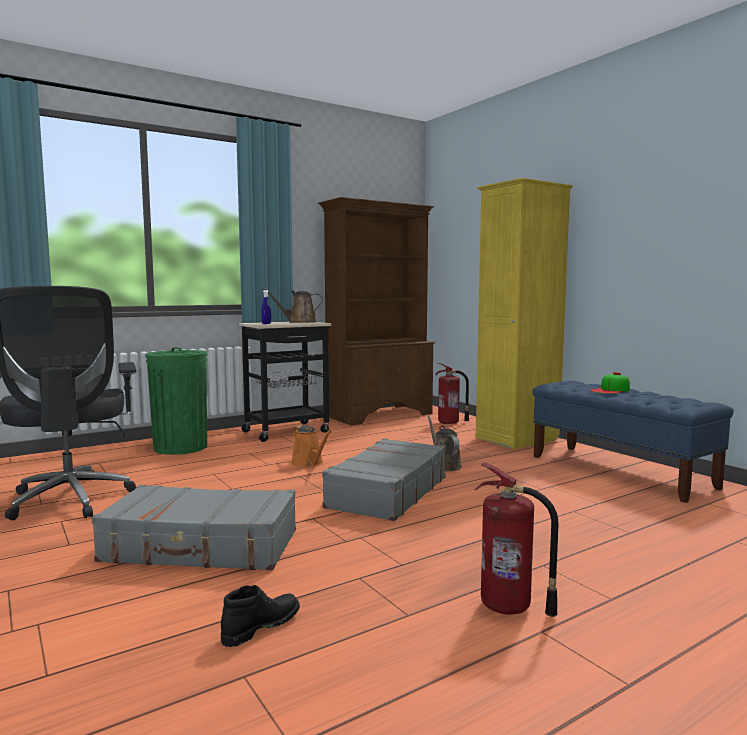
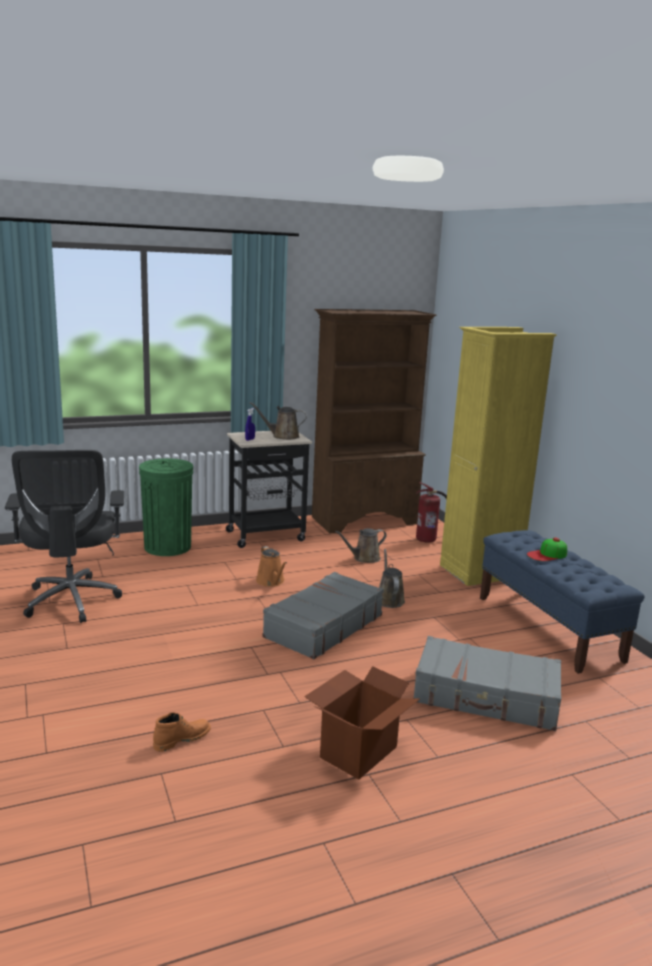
camera: 10 degrees right, 10 degrees up
(201, 547) = (159, 664): grey suitcase -> grey suitcase (486, 697)
(260, 626) = (182, 739): black boot -> orange boot
(397, 439) = (364, 558): none -> brown watering can
(509, 607) = (357, 752): fire extinguisher -> cardboard box

